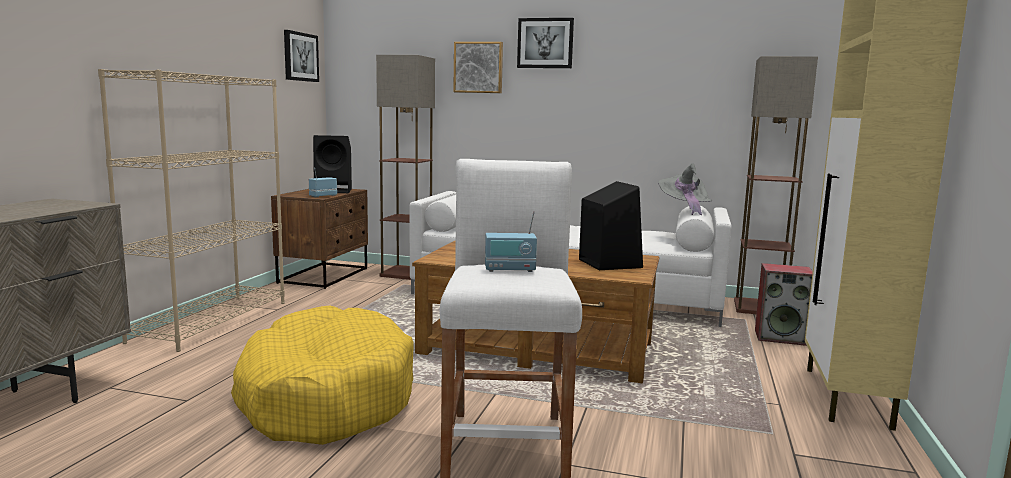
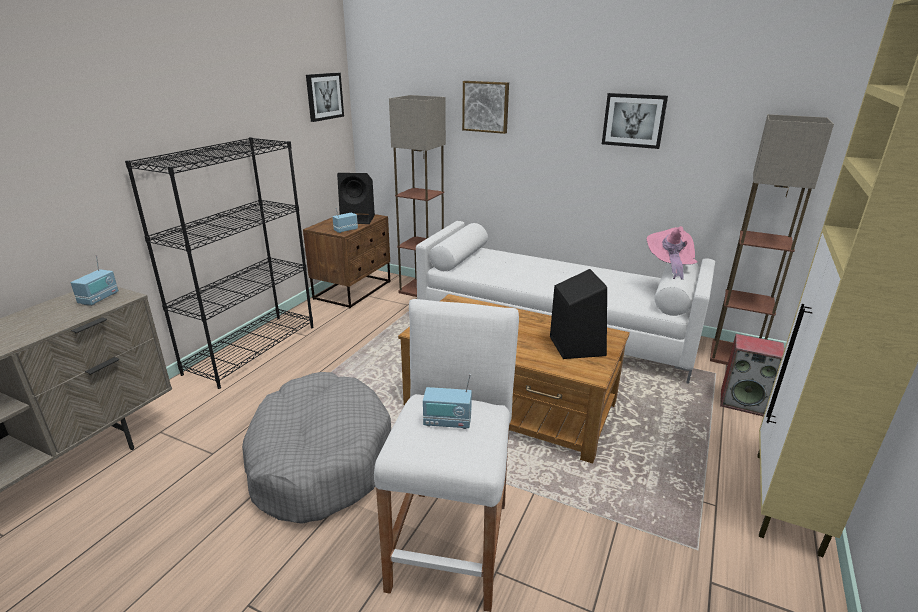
camera: 10 degrees right, 15 degrees up
(60, 205) = (99, 299): none -> radio
(211, 321) = (252, 349): beige bookcase -> black bookcase
(325, 397) = (319, 459): yellow dog bed -> grey dog bed
(545, 43) = (550, 85): picture -> picture (634, 120)
(684, 209) = (669, 266): grey hat -> pink hat

